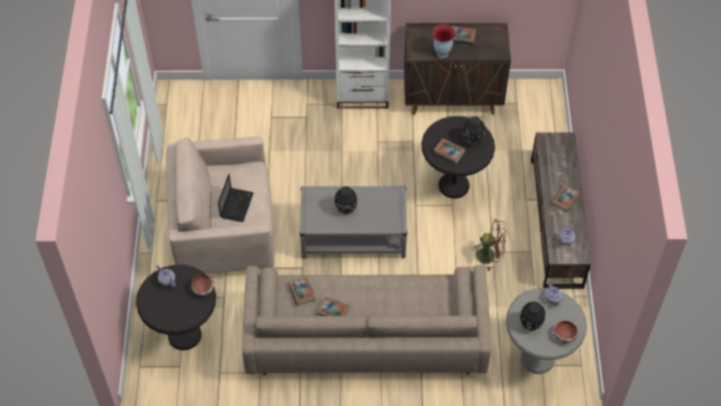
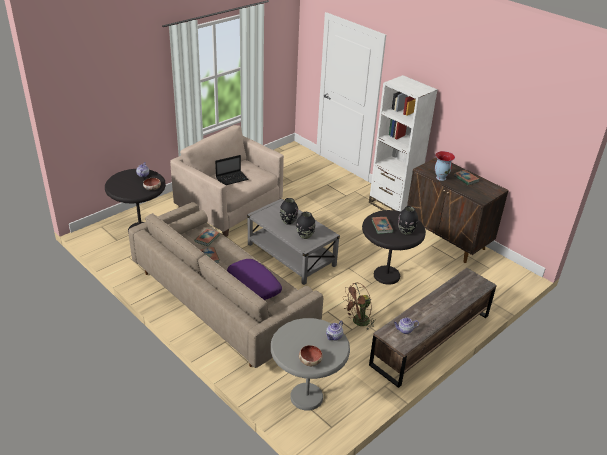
camera: 45 degrees right, 20 degrees down
(405, 303) = (253, 284): none -> purple pillow
(490, 255) = (358, 322): brown fan -> brown fan turned 90 degrees clockwise
(531, 324) = (297, 337): black vase -> black vase (305, 236)
(565, 199) = (437, 310): book -> none

